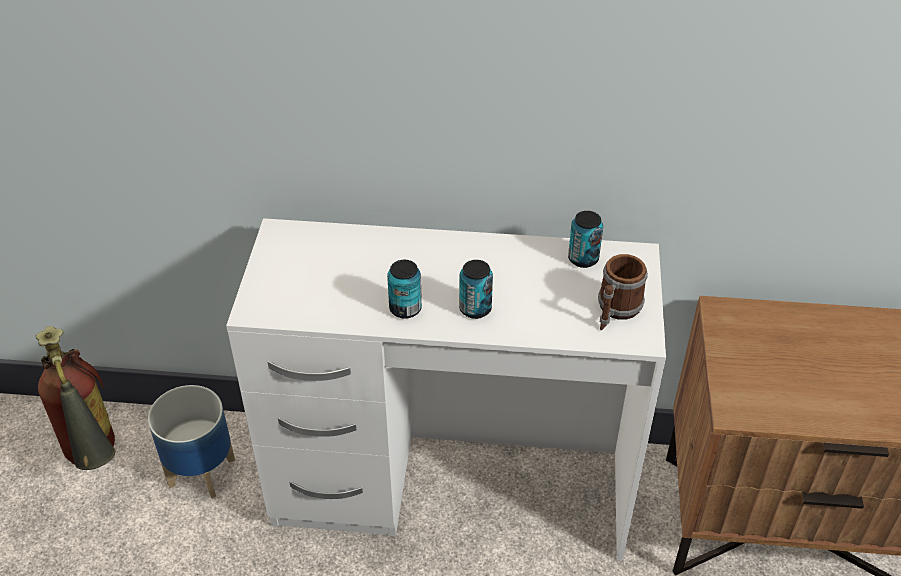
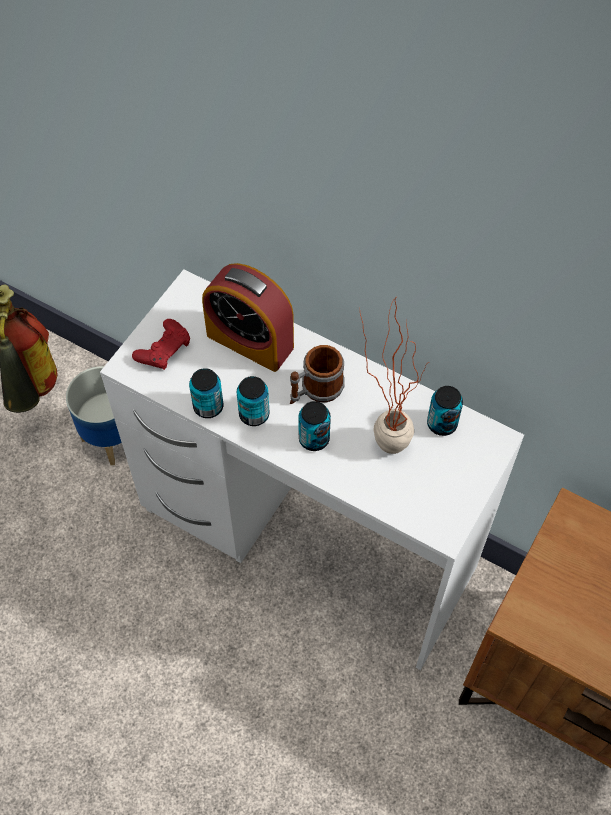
camera: 25 degrees right, 15 degrees up
(282, 286) = (163, 349): none -> red game controller
(356, 317) = (208, 406): none -> can
(364, 253) = (250, 341): none -> alarm clock
(537, 286) = (382, 437): none -> potted plant
(615, 311) = (437, 492): mug -> mug (315, 391)

